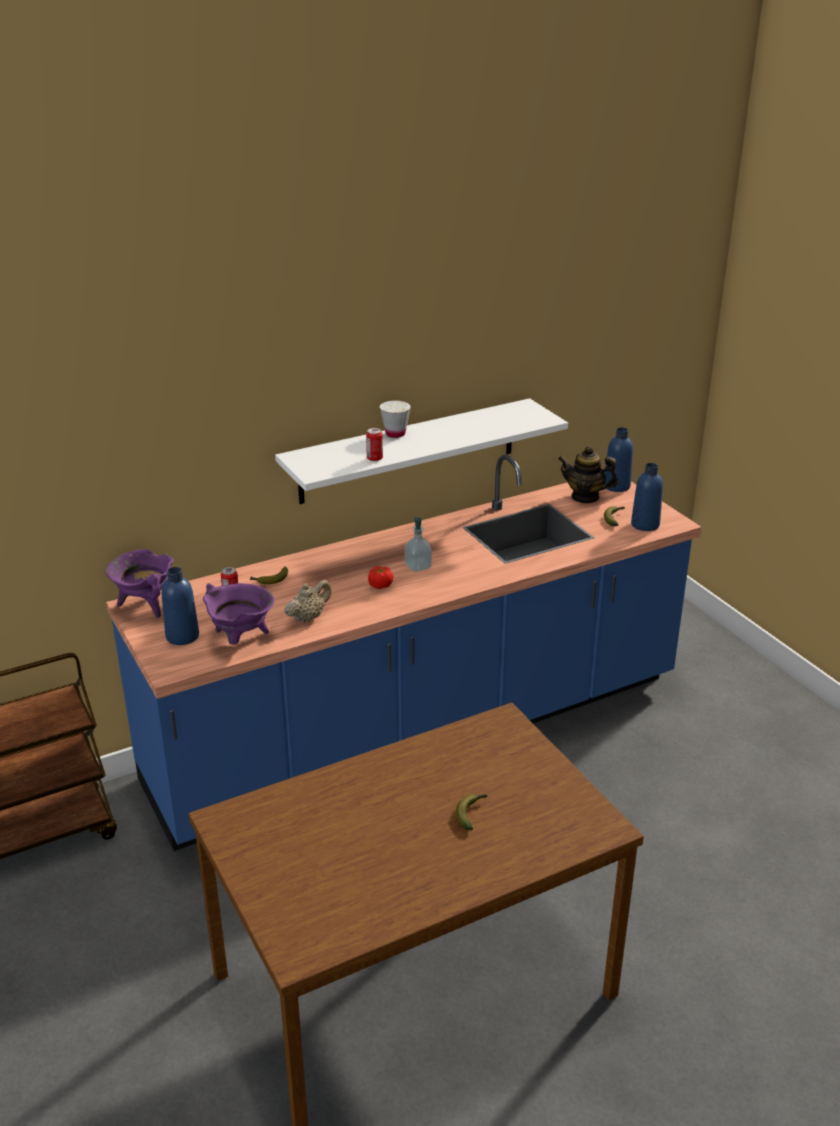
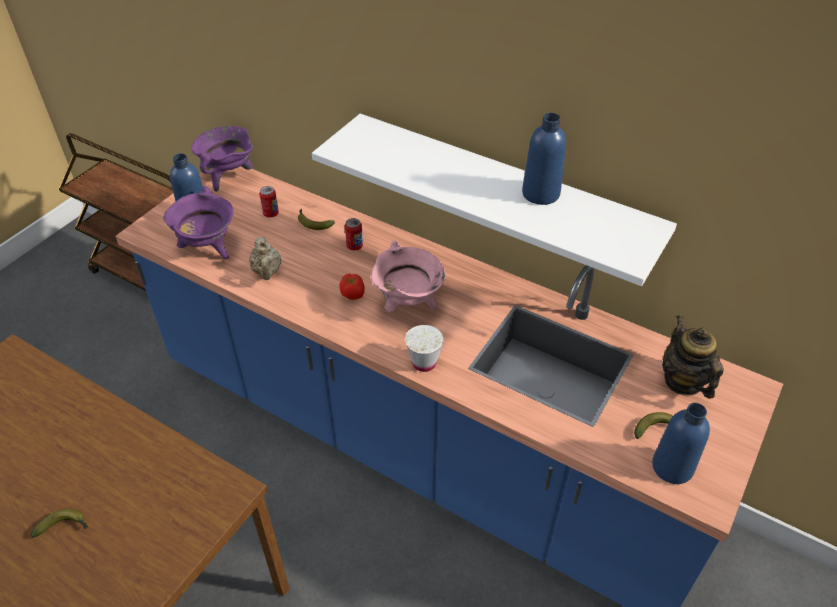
camera: 60 degrees right, 15 degrees up
(308, 617) = (267, 272): beige teapot -> beige teapot turned 60 degrees clockwise
(374, 458) = (401, 172): can -> can (355, 246)
(395, 434) = (472, 163): white cup -> white cup (424, 363)
(418, 566) = (408, 305): soap dispenser -> pink cooking pot
(616, 486) = (742, 401): blue bottle -> blue bottle (540, 193)

